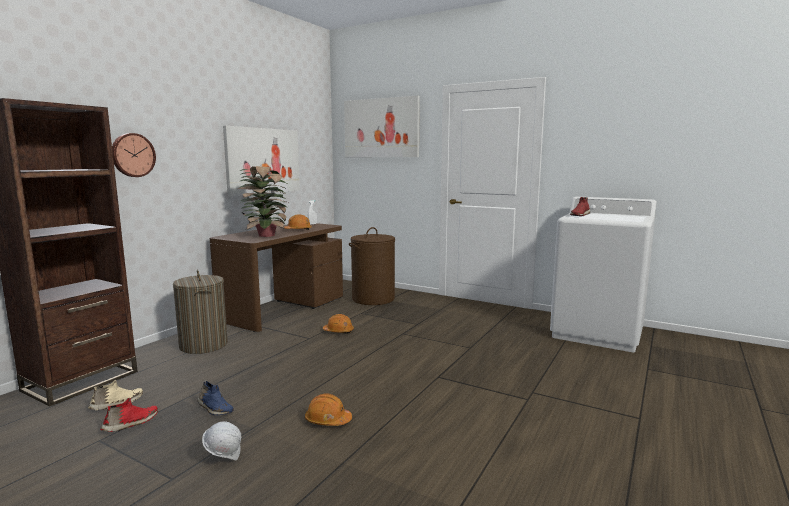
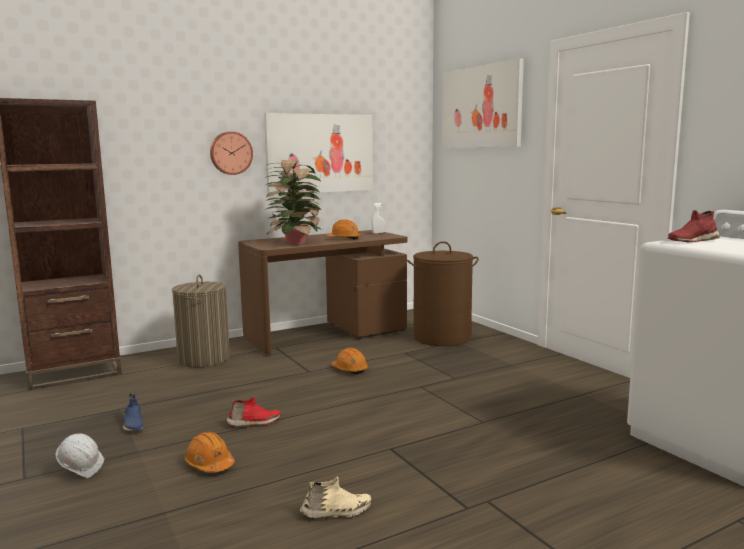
camera: 30 degrees right, 0 degrees up
(117, 404) = (72, 400): beige shoe -> beige shoe (336, 512)
(131, 424) = (59, 420): red shoe -> red shoe (254, 423)
(132, 155) = (151, 148): wall clock -> wall clock (231, 153)

